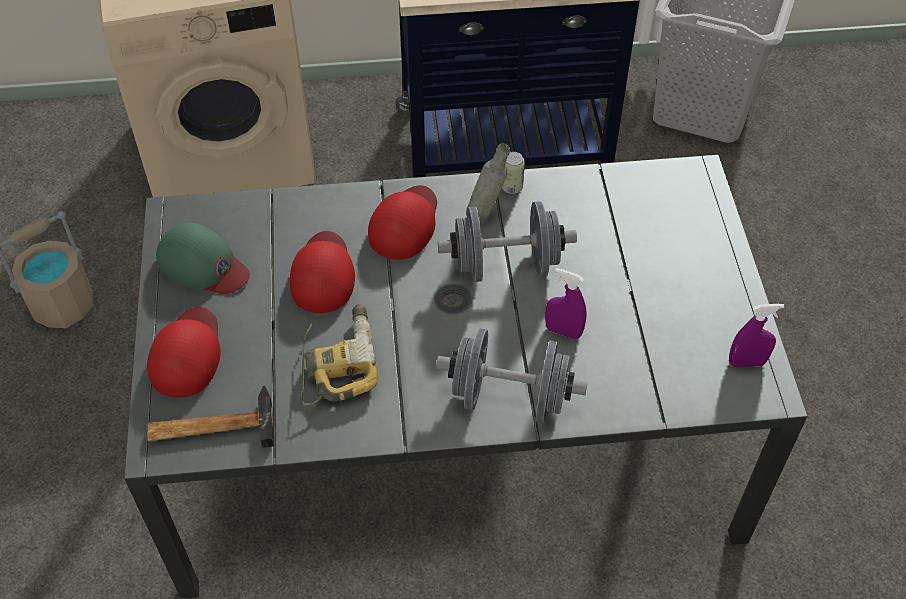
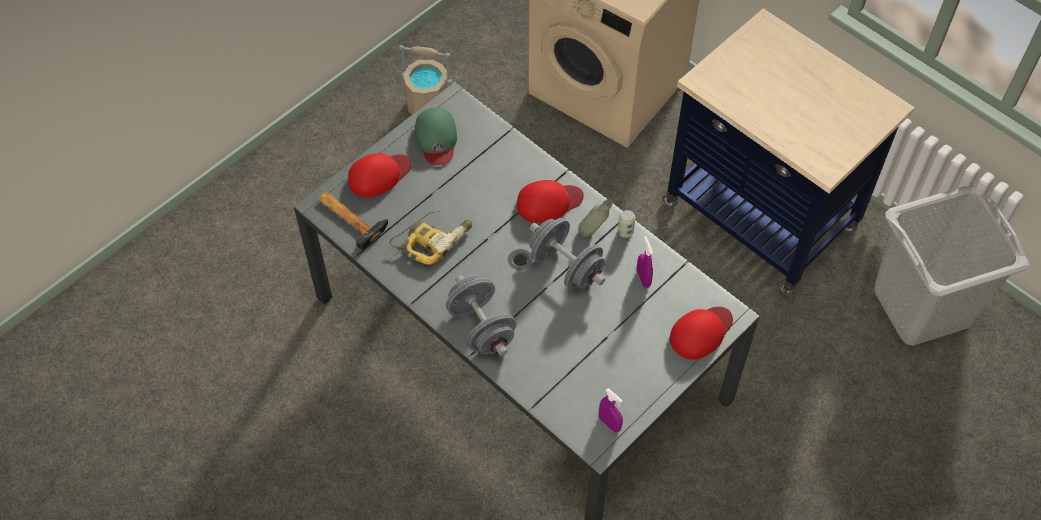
camera: 50 degrees right, 5 degrees up
(323, 274) = (480, 192): red cap -> red cap (701, 333)
(563, 331) = (547, 323): purple spray bottle -> purple spray bottle (643, 278)

